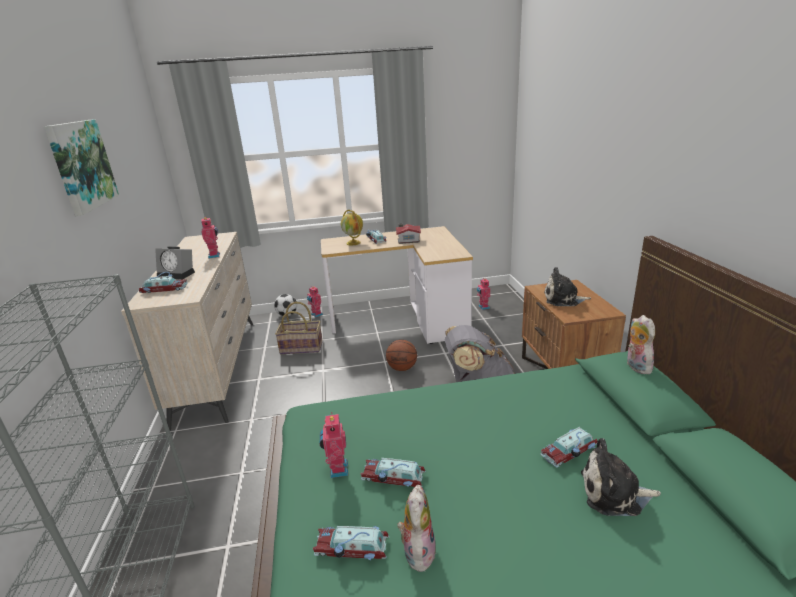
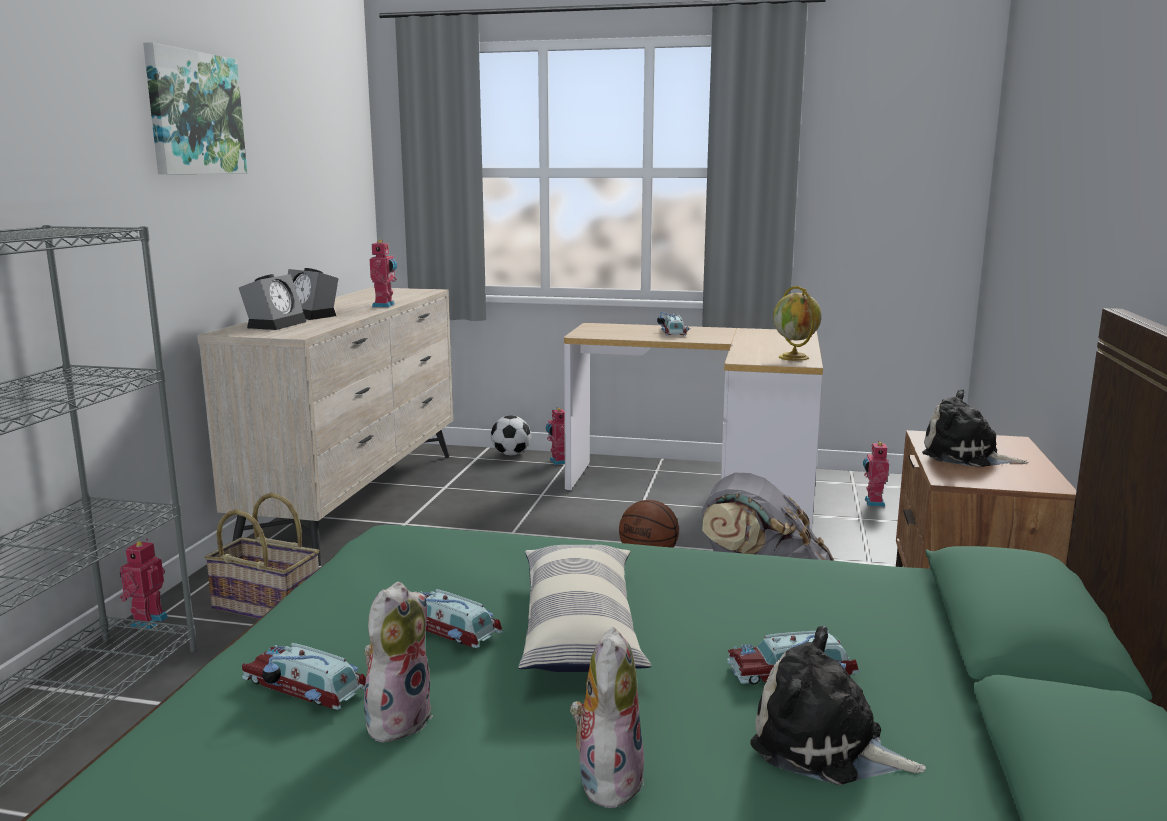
camera: 20 degrees right, 10 degrees down
(164, 289) = (275, 324): toy car -> alarm clock
(302, 347) = (501, 498): basket -> basket (268, 605)
(337, 469) = (371, 600): toy robot -> toy robot (147, 621)
(354, 243) = (631, 332): globe -> globe (794, 358)
(407, 240) = (727, 339): toy house -> none
(459, 455) = (580, 629): none -> pillow
(636, 366) = (1025, 566): plush toy -> plush toy (607, 778)

